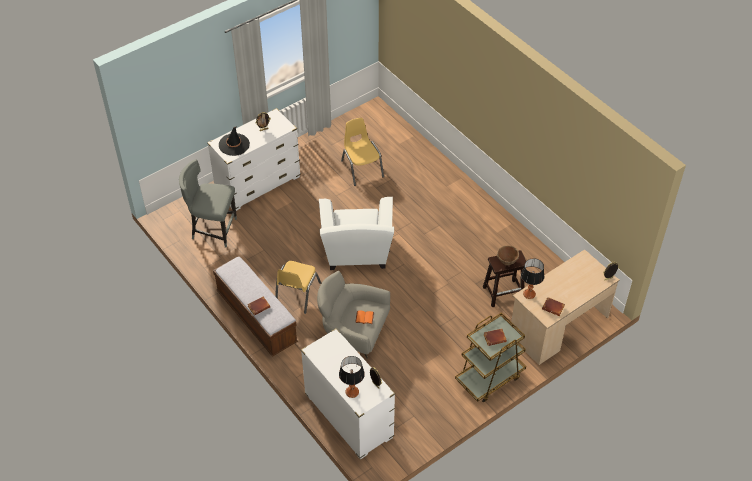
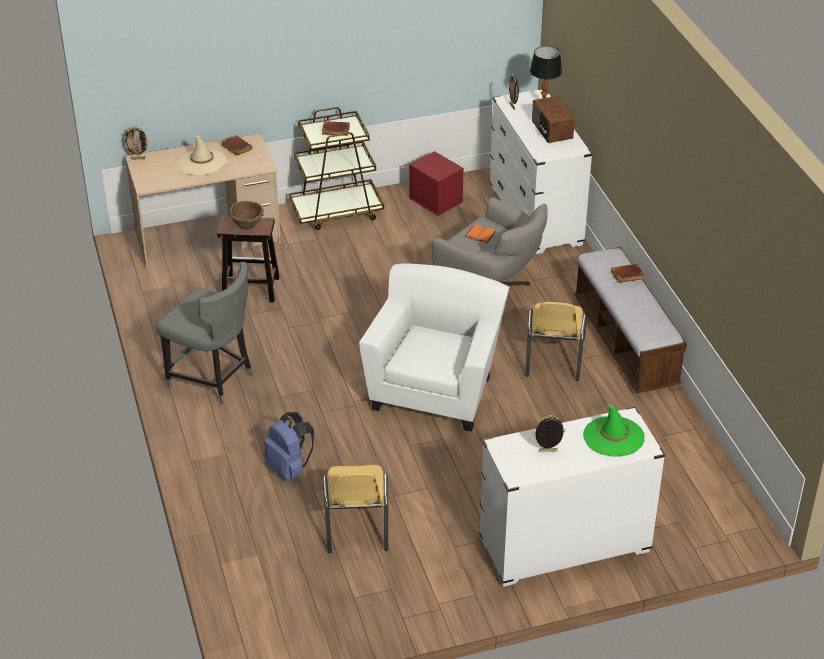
camera: 160 degrees left, 10 degrees down
(213, 230) = (668, 485): grey chair -> grey chair (213, 379)
(234, 144) = (613, 437): black hat -> green hat
(297, 294) = (553, 357): yellow chair -> yellow chair turned 150 degrees clockwise
(337, 366) = (551, 130): none -> radio
(410, 187) = (289, 468): none -> blue backpack
(426, 411) = (436, 200): none -> red storage box
(529, 294) = (254, 166): table lamp -> none
(565, 287) = (202, 162): none -> beige hat

